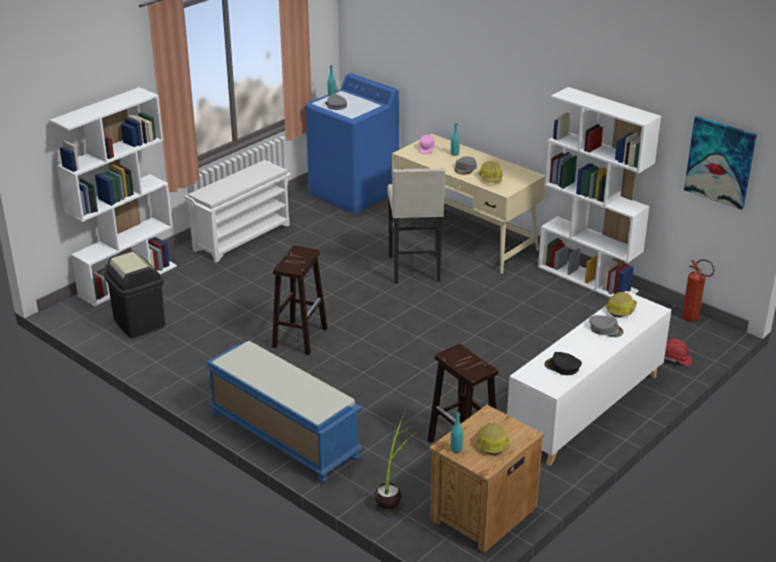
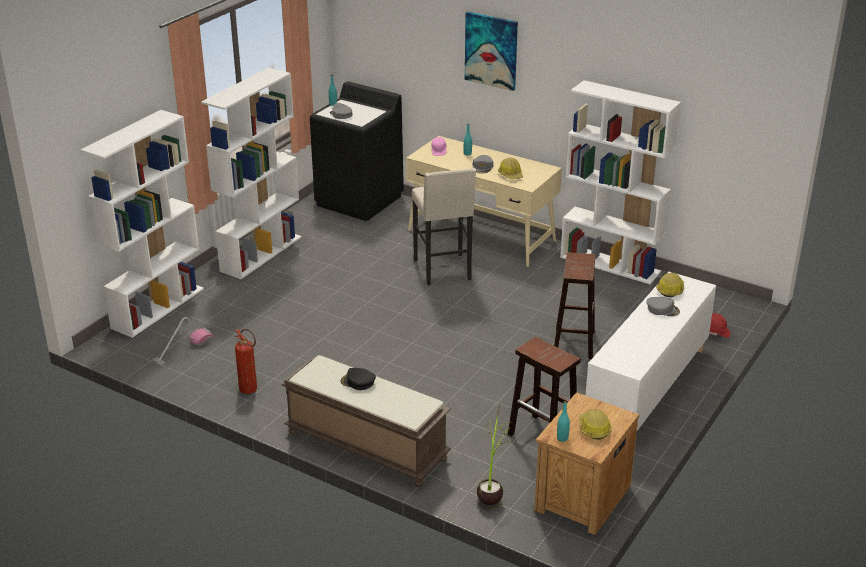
camera: 10 degrees left, 0 degrees up
(139, 323) = (183, 350): black trash can -> vacuum cleaner
(242, 237) = (261, 253): white shoe rack -> white bookcase
(282, 436) = (365, 446): blue bench -> brown bench
(300, 337) = (351, 347): brown stool -> brown stool (573, 342)
(354, 193) = (359, 200): blue washing machine -> black washing machine
(562, 367) = (634, 349): black cap -> black cap (358, 382)
(693, 319) = (719, 293): fire extinguisher -> fire extinguisher (251, 391)
(720, 162) = (741, 142): picture -> picture (491, 50)

